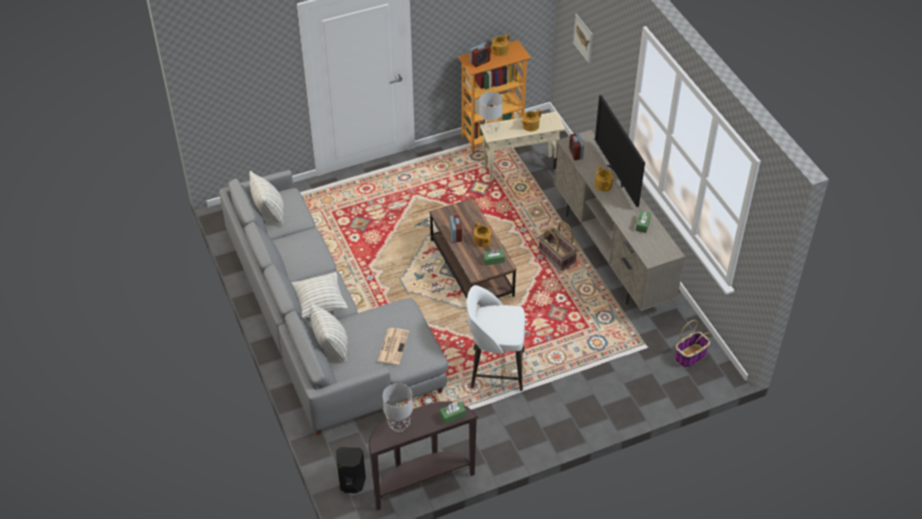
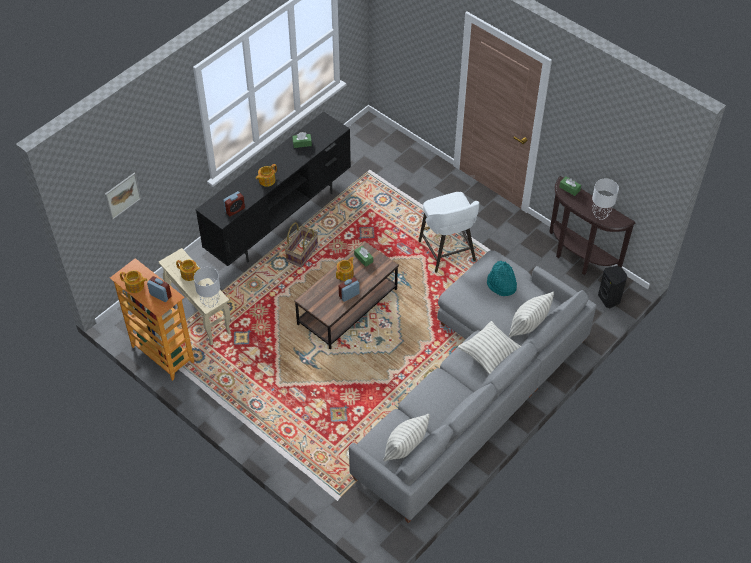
camera: 115 degrees left, 5 degrees up
(393, 346) = (501, 284): newspaper -> turquoise hat
(611, 254) = (280, 218): beige tv stand -> black tv stand
(617, 175) = (250, 174): television -> none
(690, 356) = (364, 144): basket -> none

